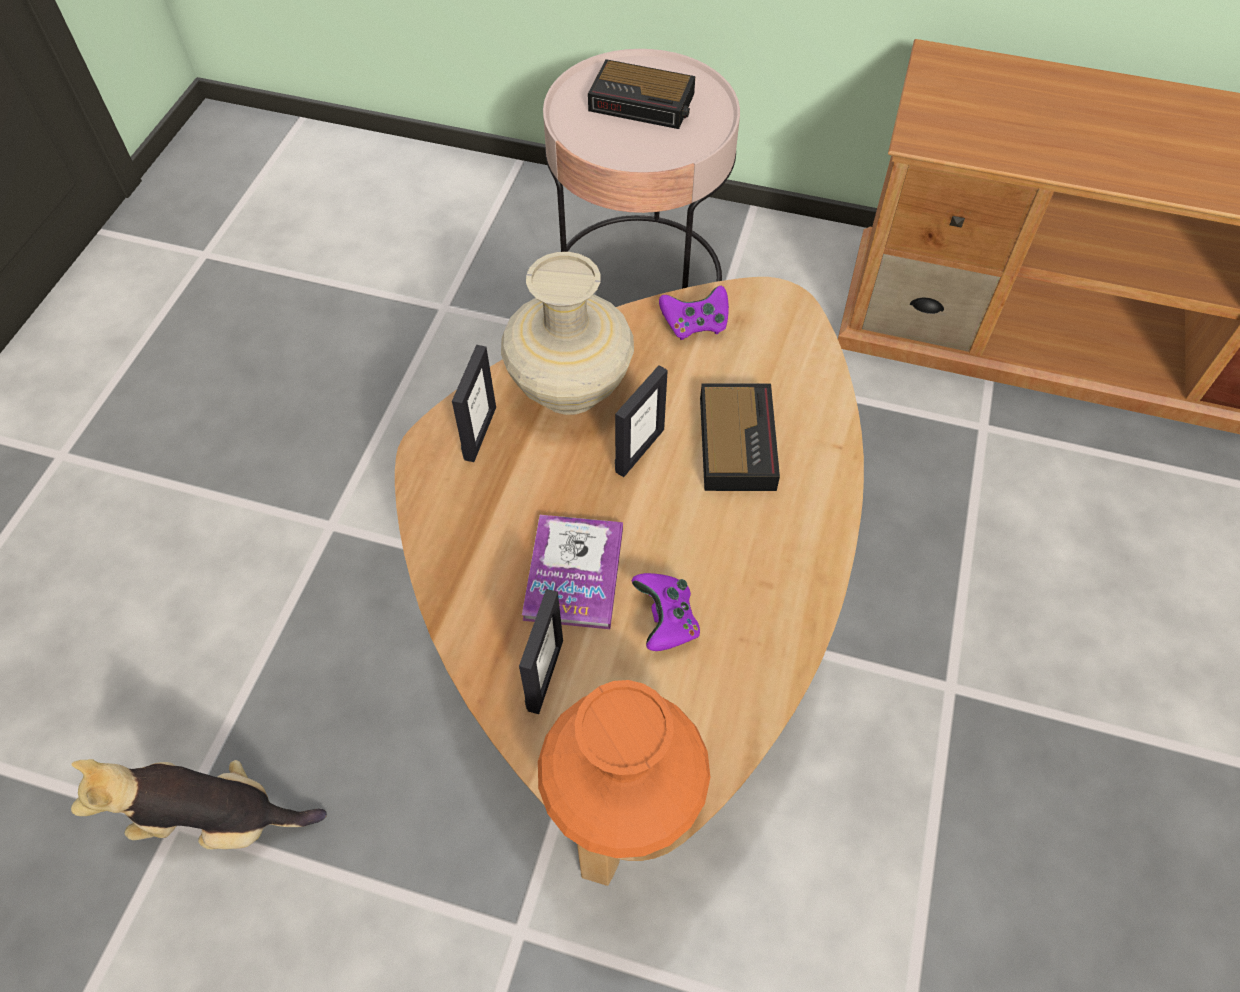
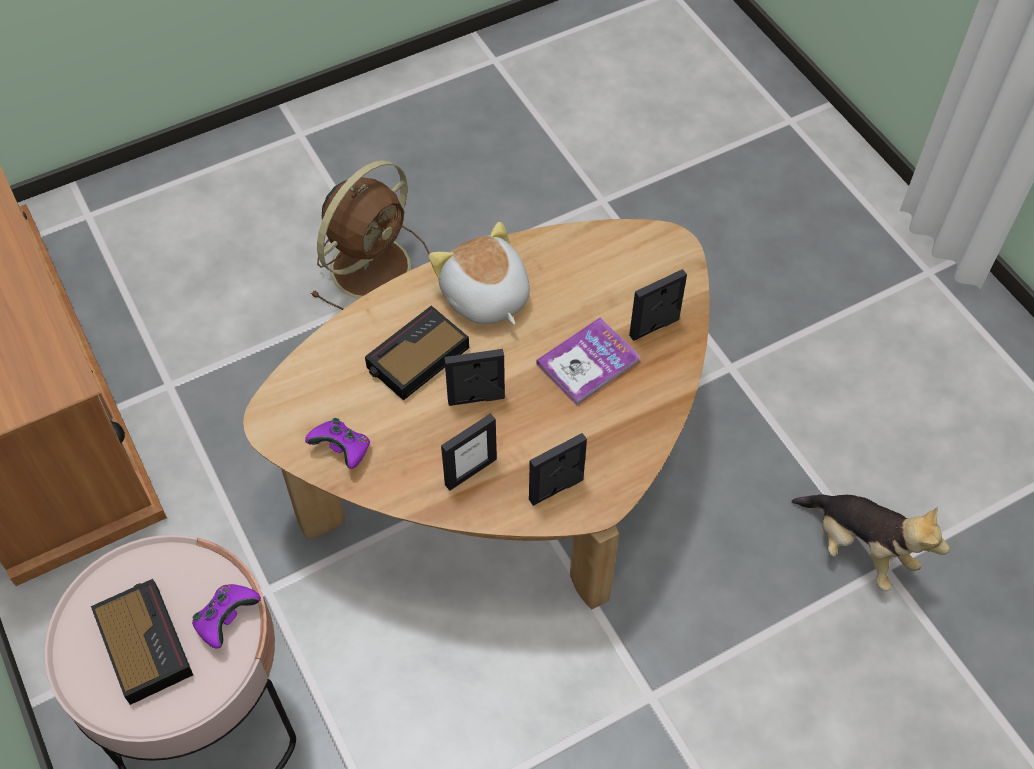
camera: 135 degrees left, 0 degrees up
(571, 390) = (470, 471): beige vase -> picture frame
(624, 794) = (668, 254): orange vase -> none
(666, 621) = (567, 303): purple game controller -> purple game controller (227, 619)
(754, 553) = (485, 297): none -> plush toy
(1005, 690) = (373, 265): none -> brown fan

